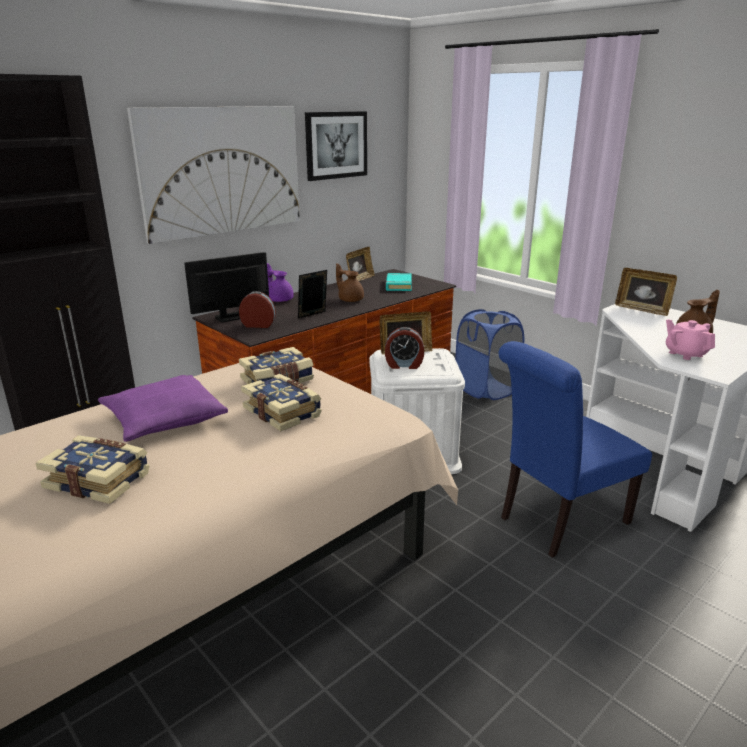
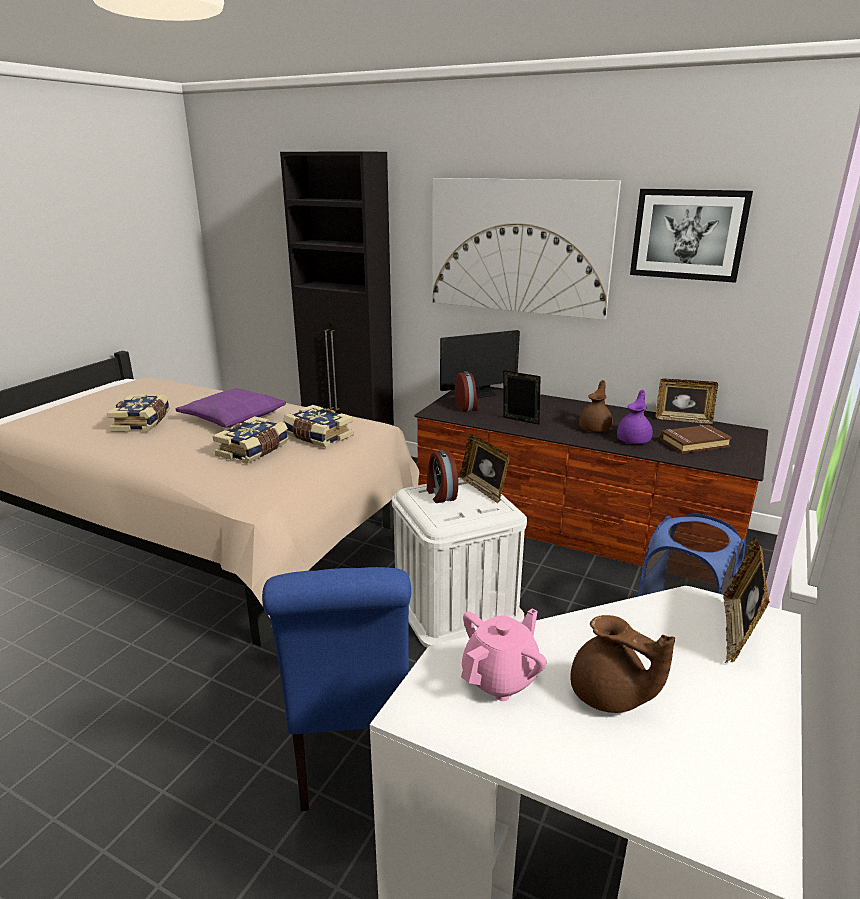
camera: 70 degrees right, 0 degrees up
(233, 317) = (477, 394): monitor -> monitor turned 120 degrees clockwise
(280, 299) = (550, 400): purple teapot -> purple teapot (634, 440)
(398, 285) = (693, 443): turquoise book -> brown book
(558, 522) = (353, 752): blue chair -> blue chair turned 135 degrees counterclockwise

